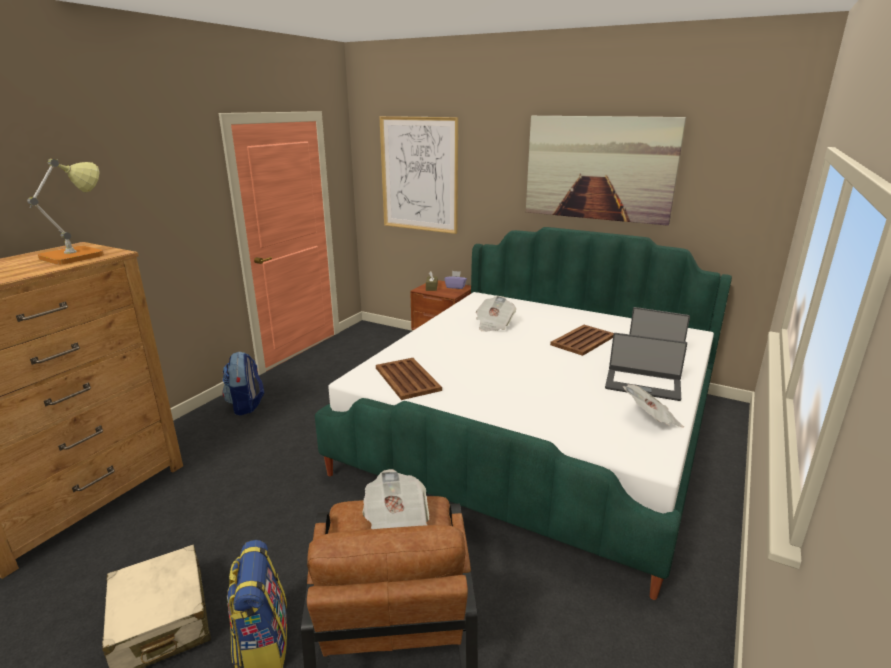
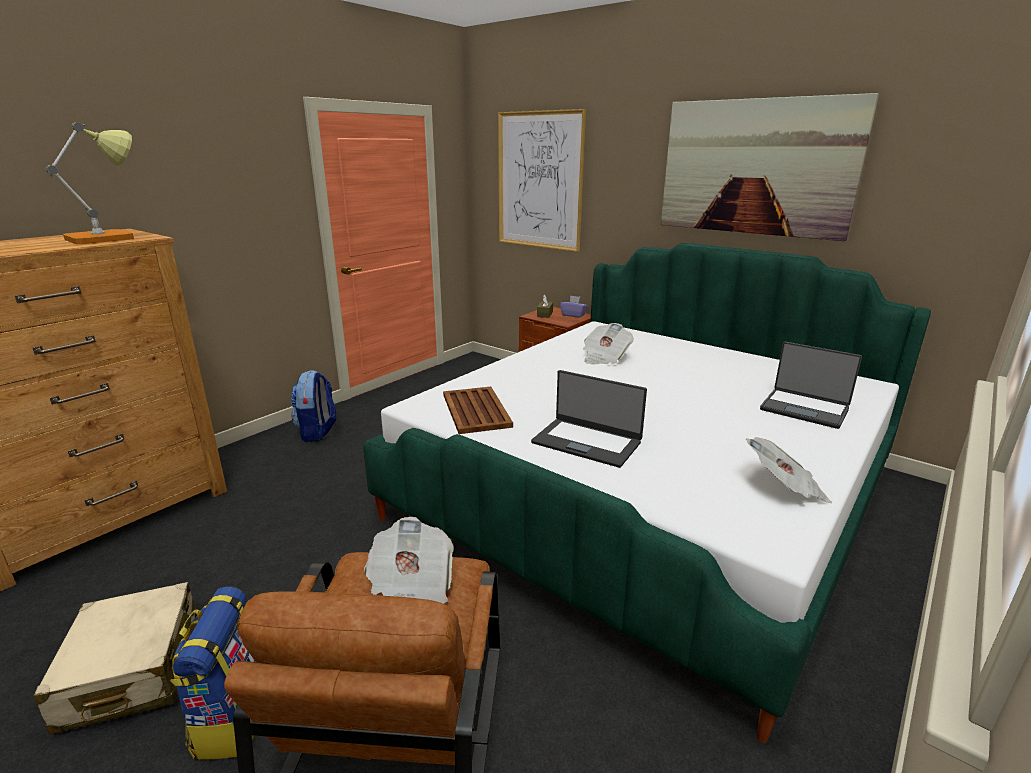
camera: 10 degrees right, 0 degrees up
(583, 340) = (715, 382): brown tray -> none
(642, 384) = (783, 442): laptop -> laptop (587, 442)

